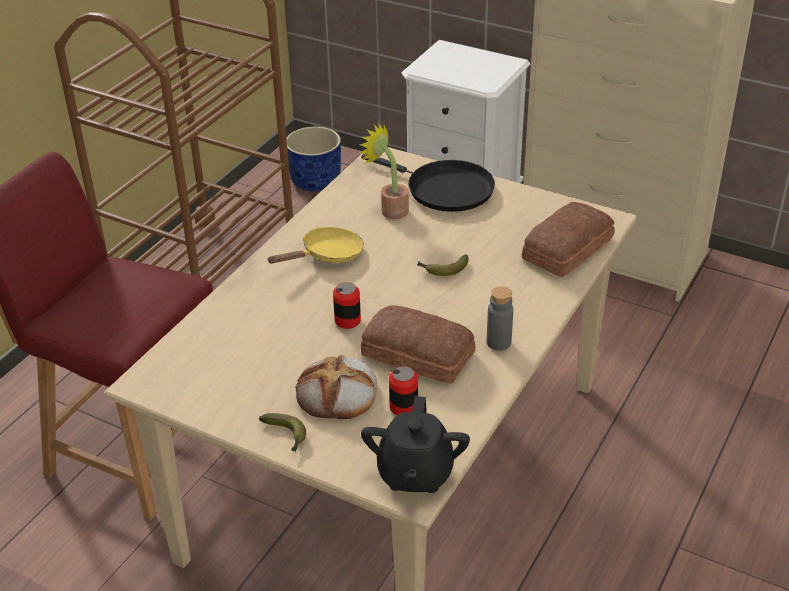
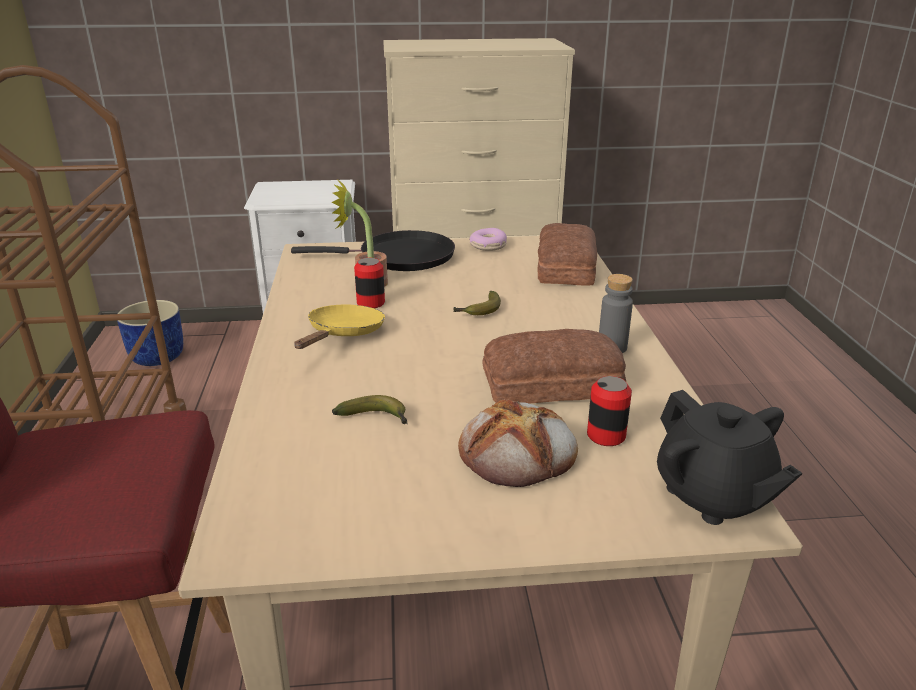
camera: 35 degrees left, 10 degrees down
(286, 436) = (517, 524): banana -> banana (376, 419)
(347, 321) = (438, 381): can -> can (371, 303)
(530, 201) = (488, 246): none -> donut

